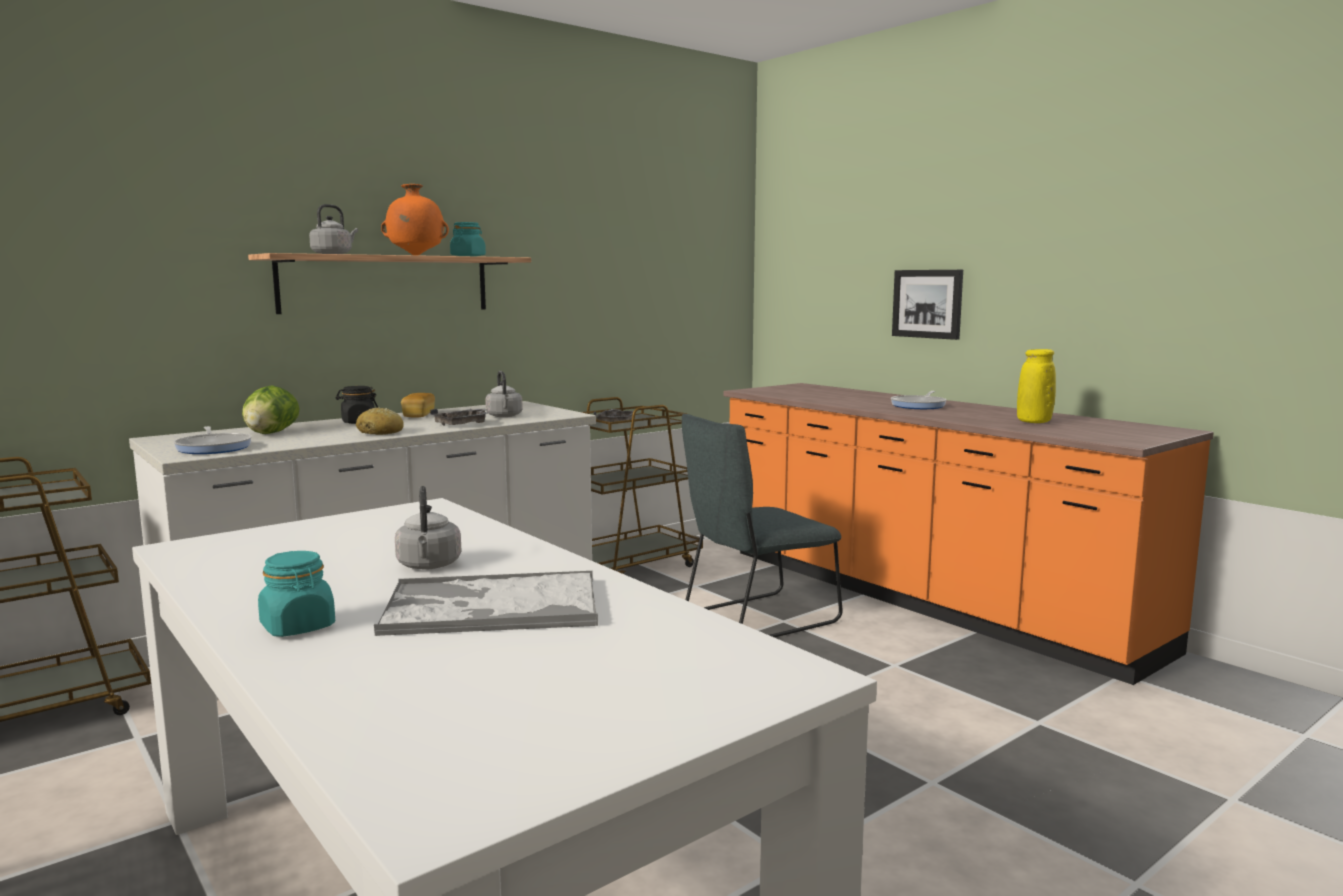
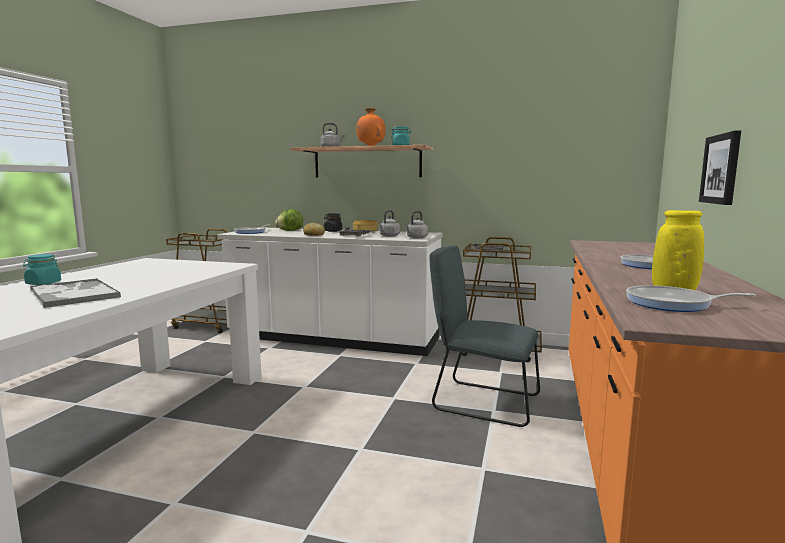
camera: 55 degrees right, 0 degrees up
(429, 566) = (135, 280): grey kettle -> grey kettle (416, 238)
(1076, 430) = (673, 304): none -> frying pan

